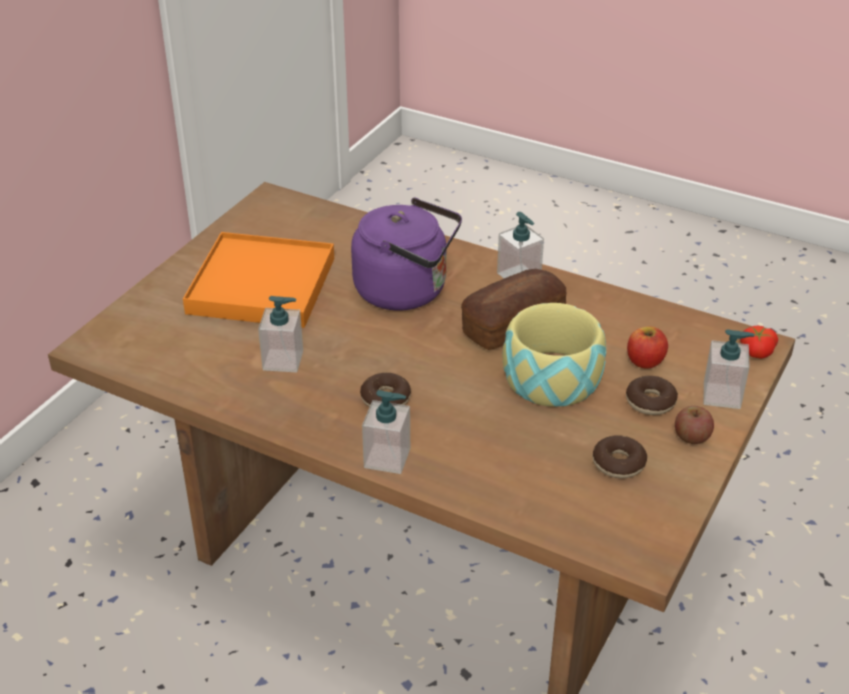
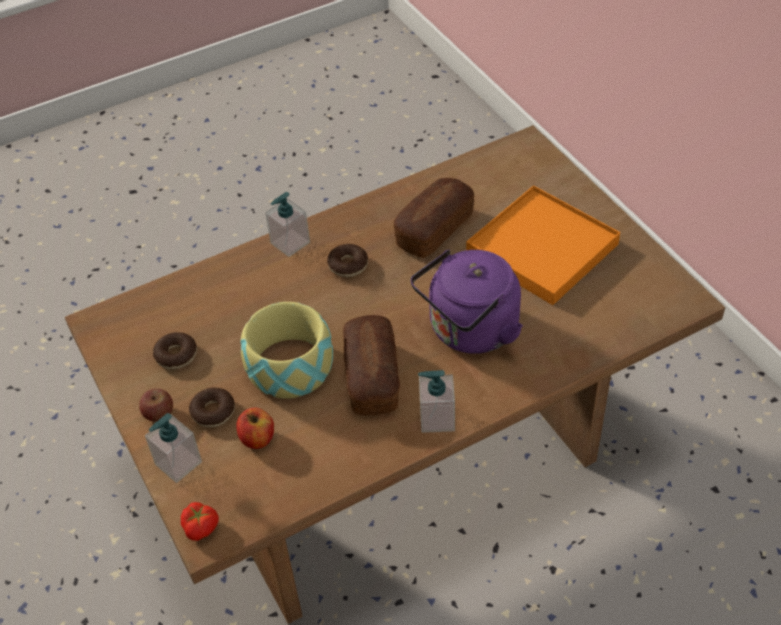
camera: 125 degrees right, 10 degrees up
(283, 360) = (434, 229): soap dispenser -> bread

